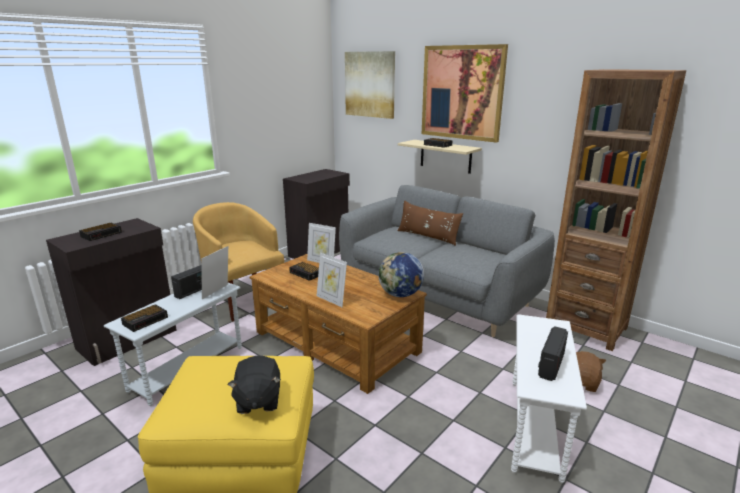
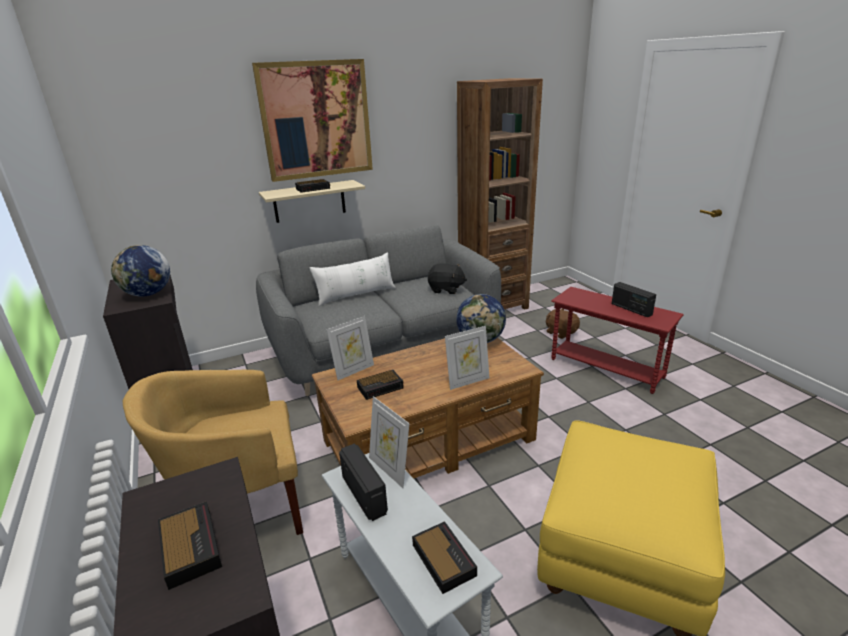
camera: 65 degrees left, 5 degrees up
(257, 400) = (671, 459): black plush toy -> black plush toy (446, 289)
(313, 178) = (148, 294): none -> globe
(370, 84) = (155, 126): picture -> none
(427, 237) = (356, 295): brown pillow -> white pillow
(535, 427) = (606, 368): white side table -> red side table

